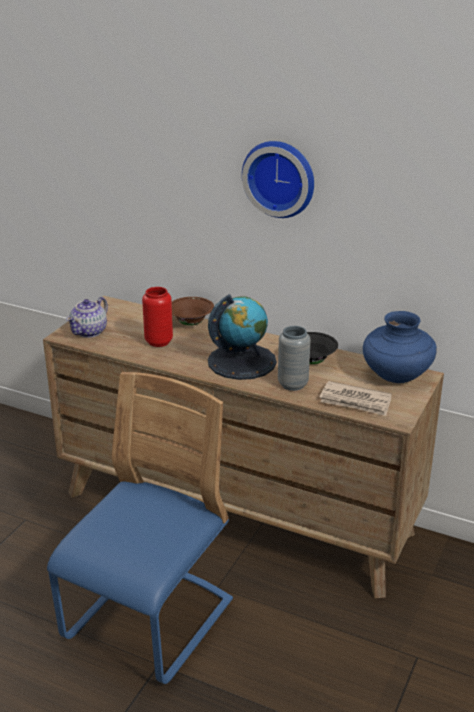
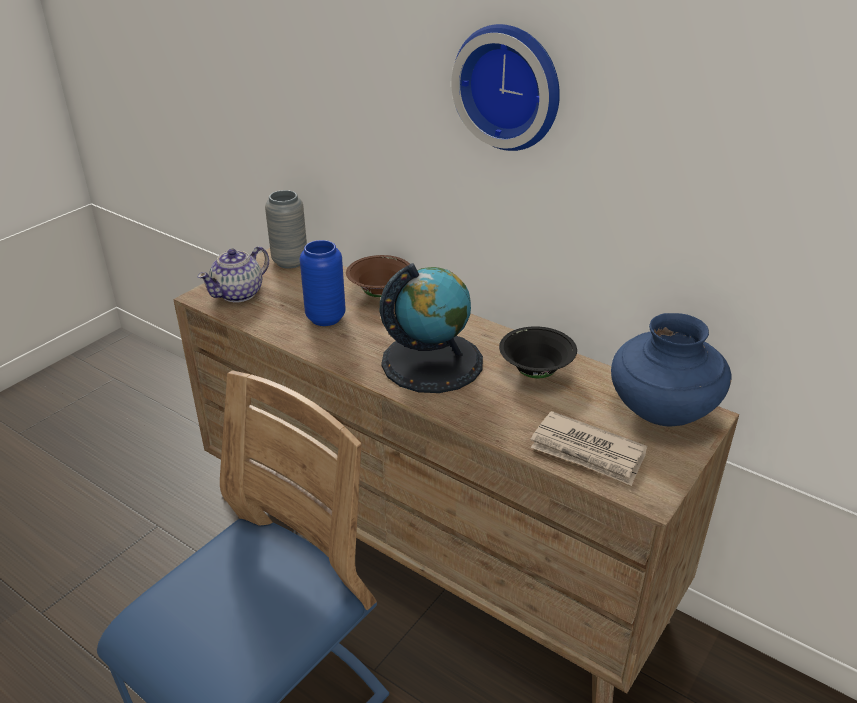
camera: 10 degrees right, 5 degrees up
(158, 341) = (325, 318): red vase -> blue vase
(293, 384) = (497, 409): grey vase -> grey vase (290, 262)

